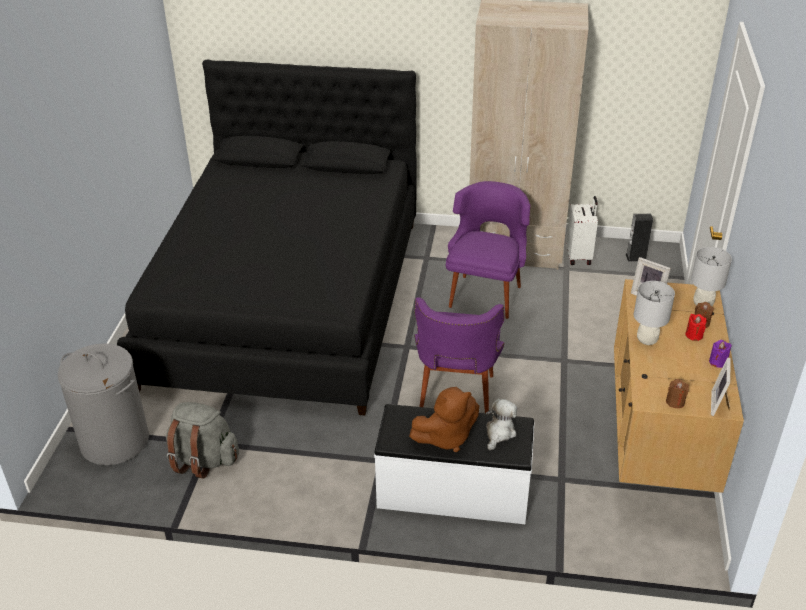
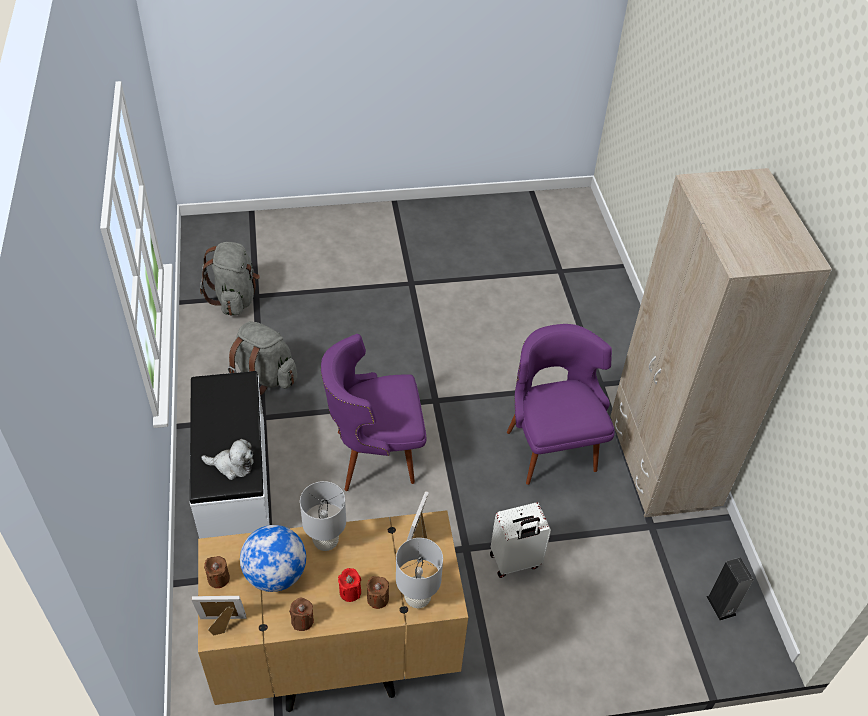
camera: 70 degrees right, 10 degrees up
(115, 441) = (244, 241): grey laundry basket -> none
(288, 300) = (472, 292): black bed -> none
(329, 452) = (264, 377): none -> grey backpack
(446, 437) = (217, 424): brown plush toy -> none
(484, 297) = (551, 452): purple chair -> purple chair turned 105 degrees counterclockwise
(579, 256) = (686, 537): white suitcase -> white suitcase (515, 562)
(674, 370) = (275, 574): none -> globe
(718, 362) = (302, 620): purple candle -> brown candle

